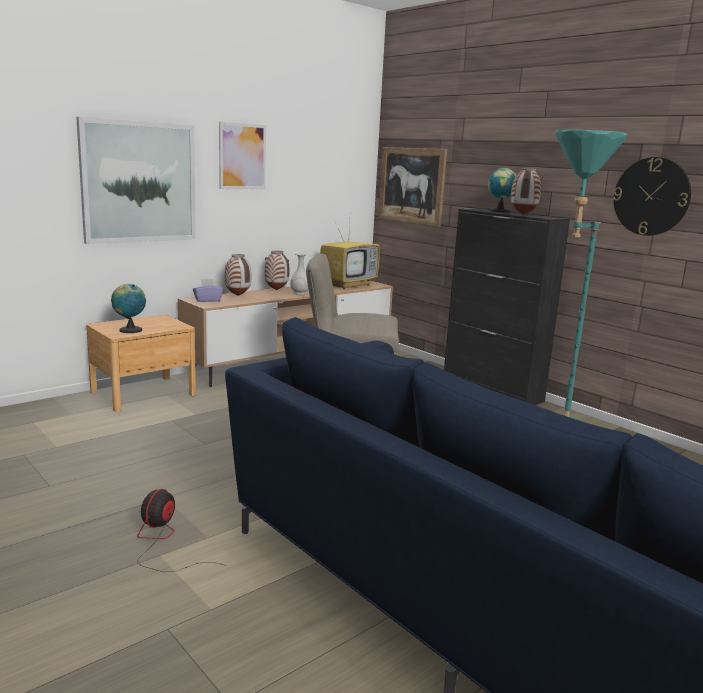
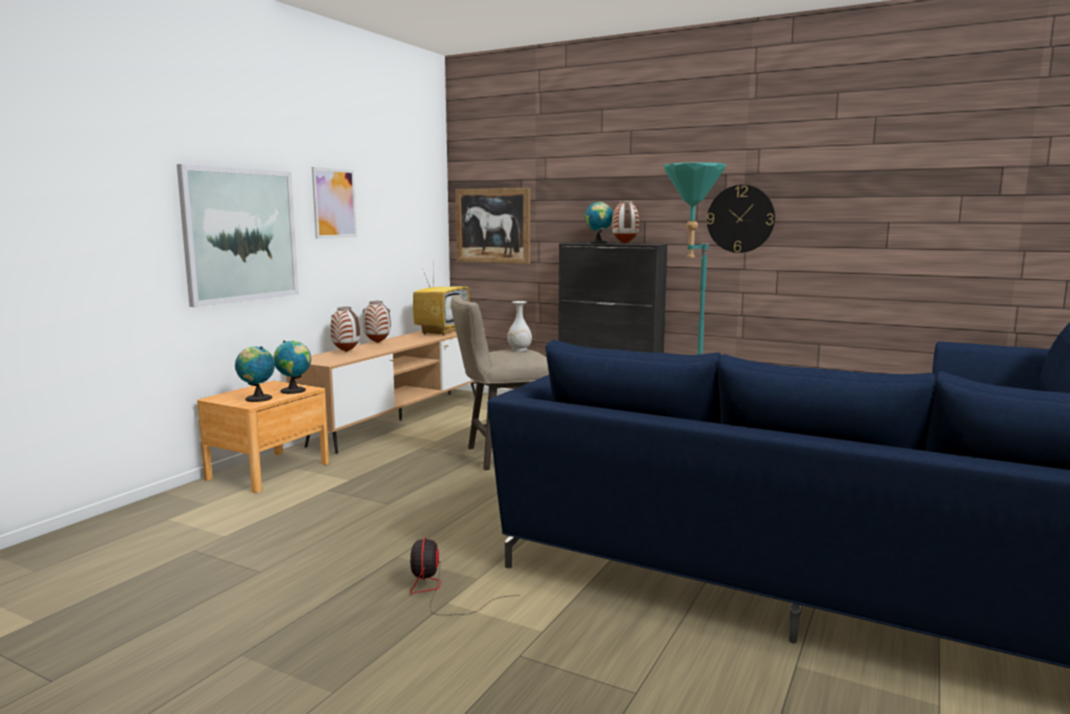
camera: 20 degrees left, 5 degrees down
(167, 327) = (295, 391): none -> globe
(207, 300) = (321, 359): purple tissue box -> none
(299, 293) = (405, 343): white vase -> white vase (519, 349)

